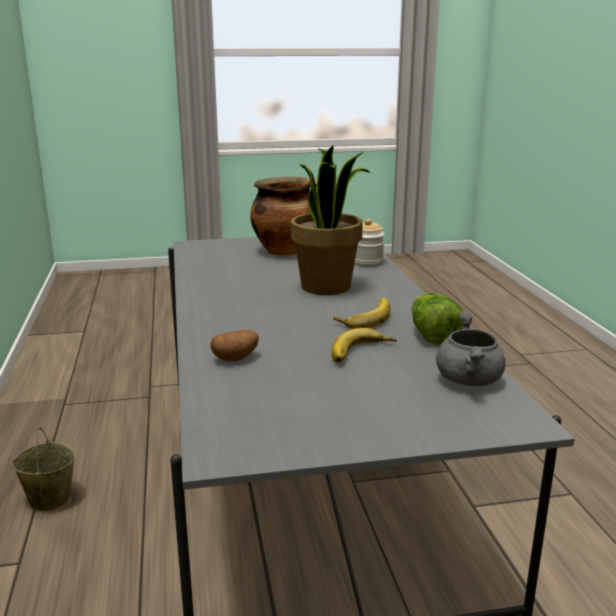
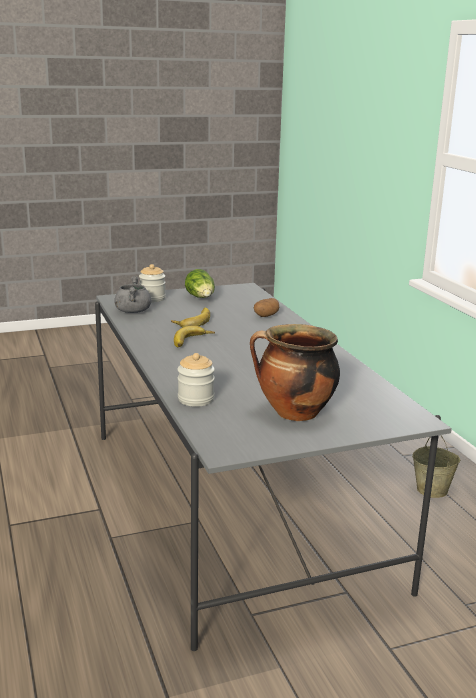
camera: 170 degrees right, 0 degrees up
(327, 287) = (229, 366): potted plant -> none
(432, 335) = (145, 332): lettuce -> lettuce (201, 298)
(442, 418) = (152, 298): none -> jar

